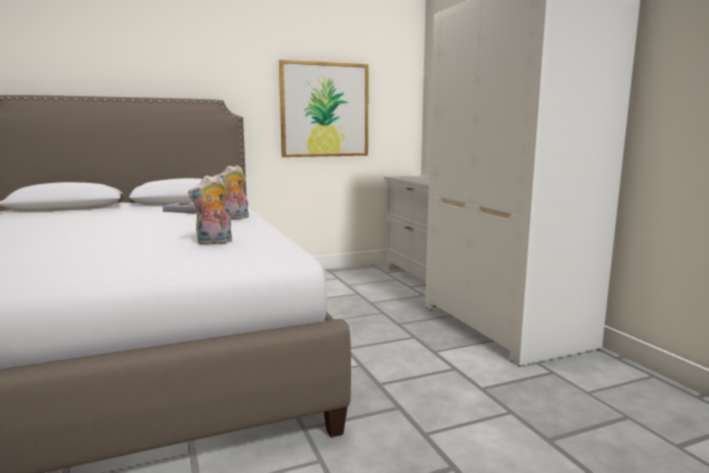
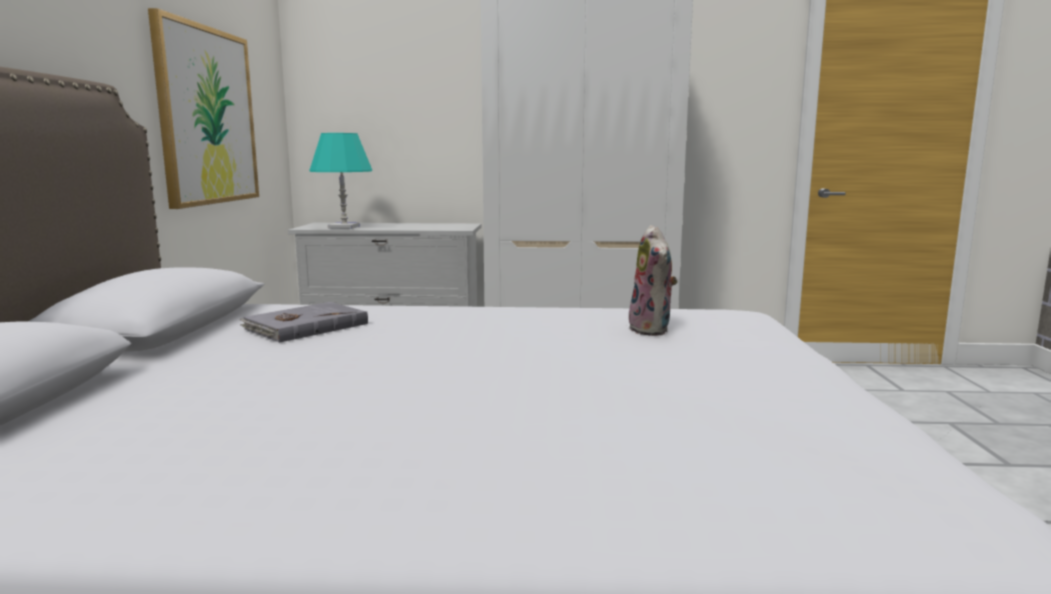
camera: 65 degrees left, 0 degrees up
(234, 218) = (450, 313): plush toy -> none
(409, 178) = (344, 227): none -> turquoise table lamp

